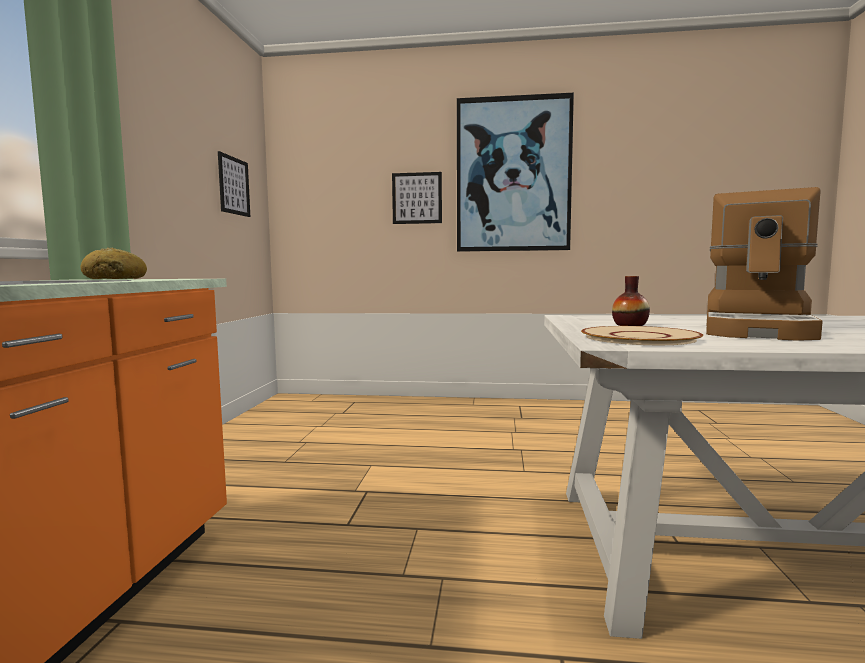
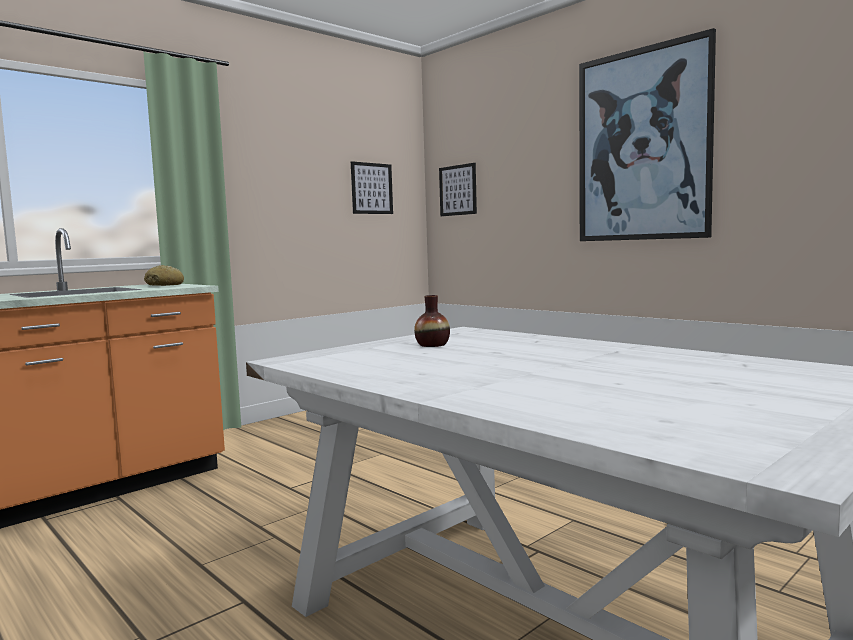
camera: 40 degrees right, 0 degrees up
(417, 198) = (543, 182): picture -> picture (458, 190)
(640, 338) = (340, 357): beige plate -> none
(758, 329) = (491, 362): coffee machine -> none

